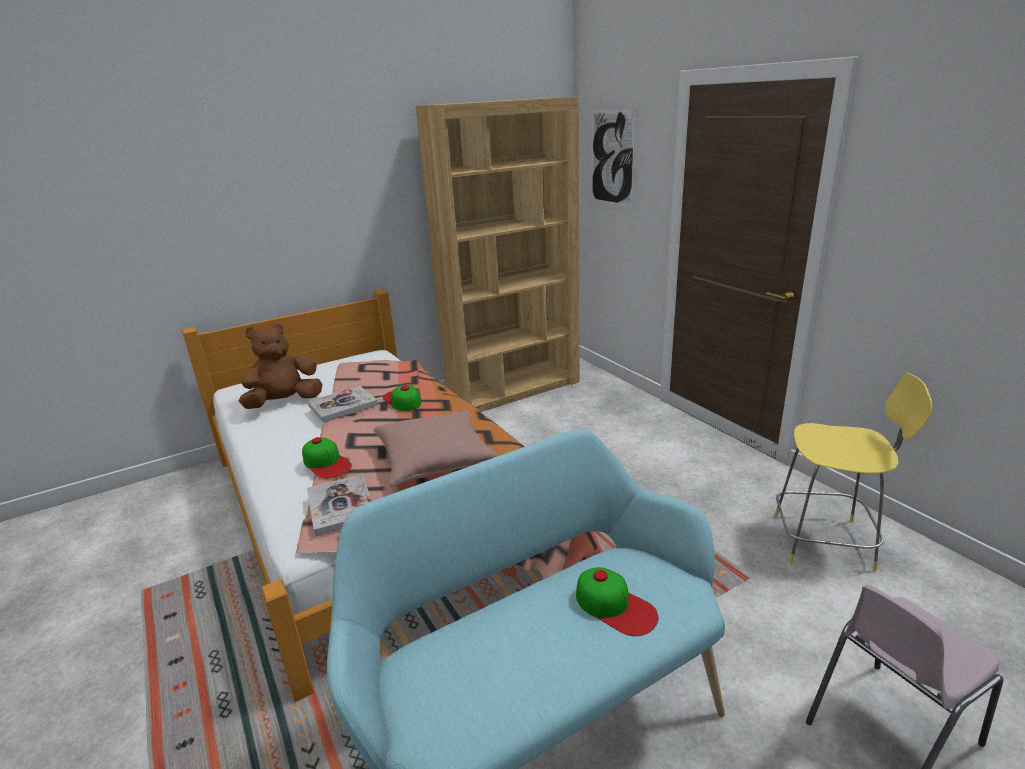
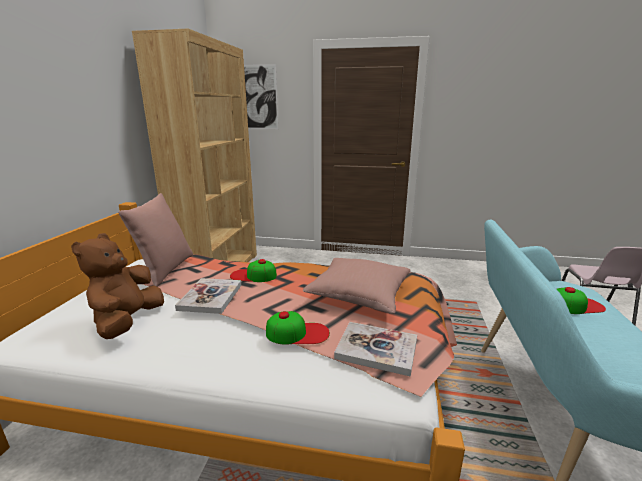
camera: 50 degrees left, 5 degrees down
(368, 367) = (165, 270): none -> pink pillow
(826, 541) = (468, 276): yellow stool -> none

